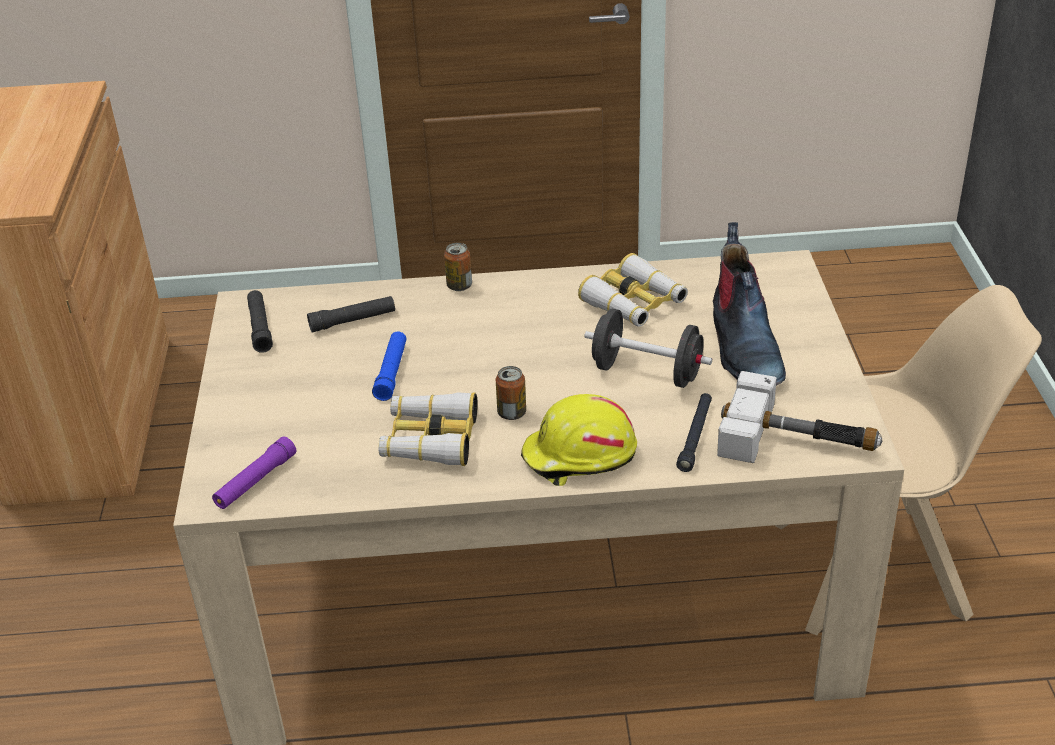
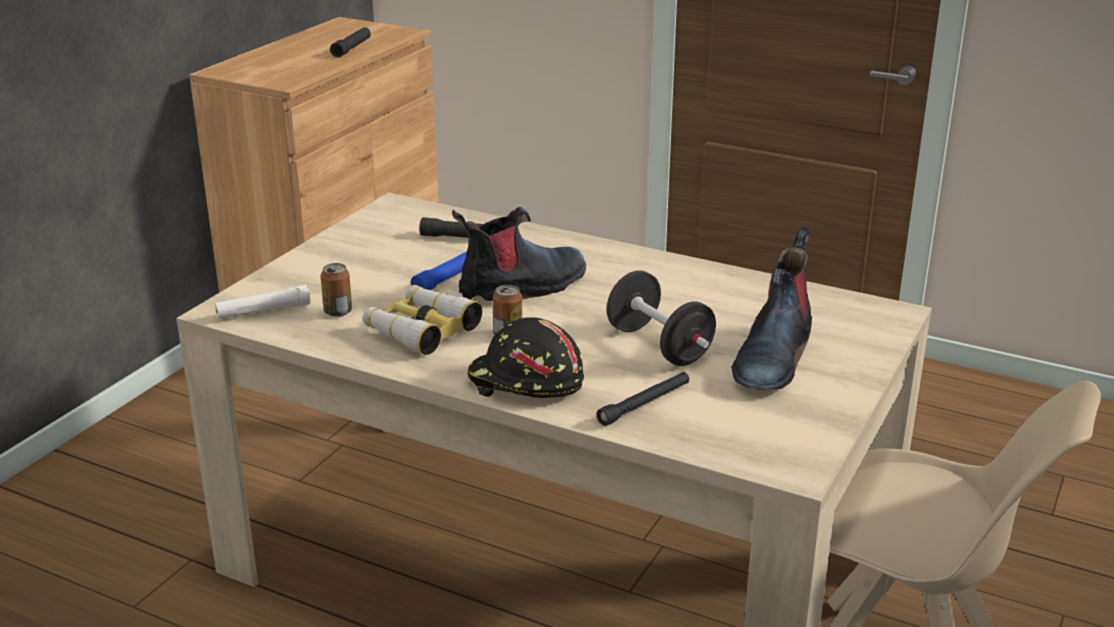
camera: 30 degrees right, 10 degrees down
(255, 481) = (263, 311): purple flashlight -> white flashlight
(260, 327) = (388, 221): black flashlight -> black flashlight (352, 48)
(459, 286) = (573, 240): can -> can (338, 312)
(470, 356) = (523, 288): none -> boot
(579, 457) = (525, 382): yellow hard hat -> black hard hat
(634, 303) = (710, 295): binoculars -> none
(799, 440) = (739, 441): hammer -> none

